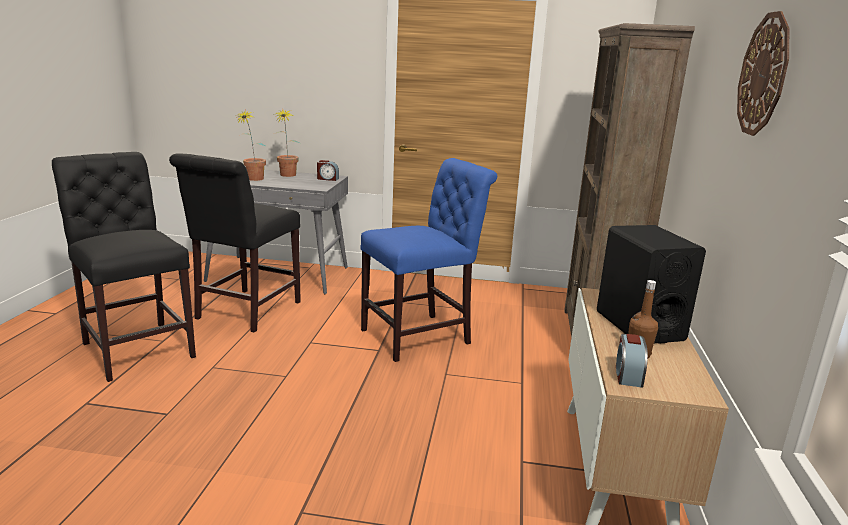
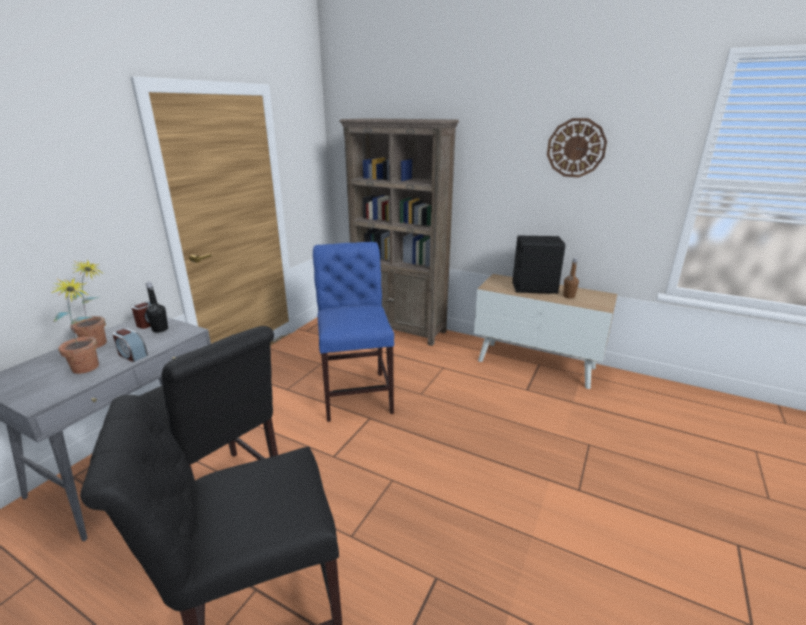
camera: 70 degrees left, 5 degrees up
(318, 182) = (160, 329): none -> black bottle
(628, 375) = (592, 303): alarm clock -> alarm clock (132, 355)

